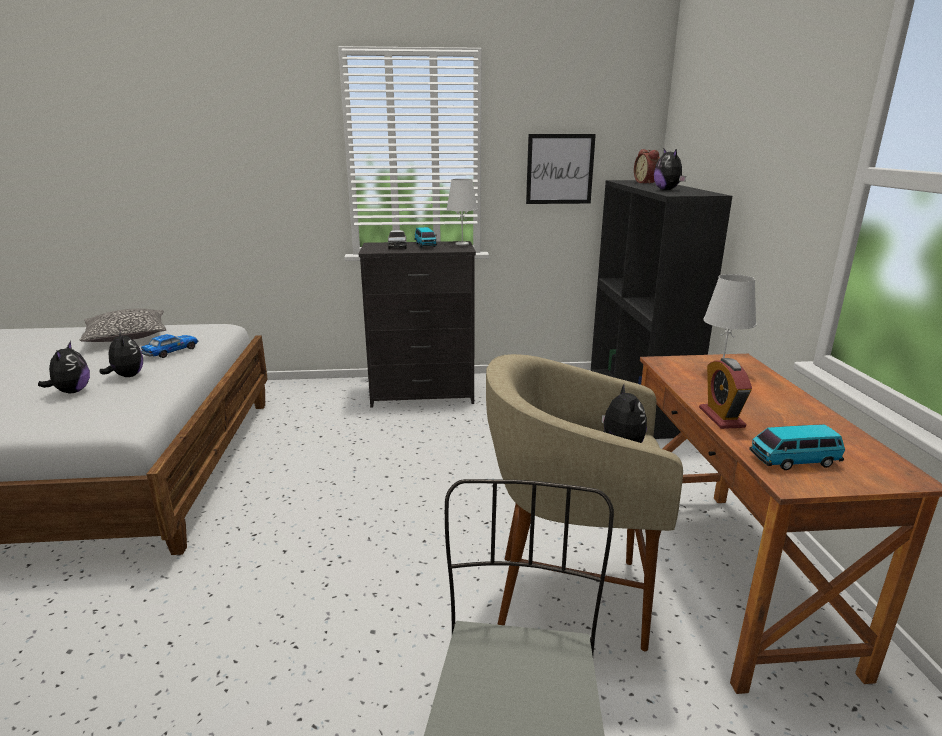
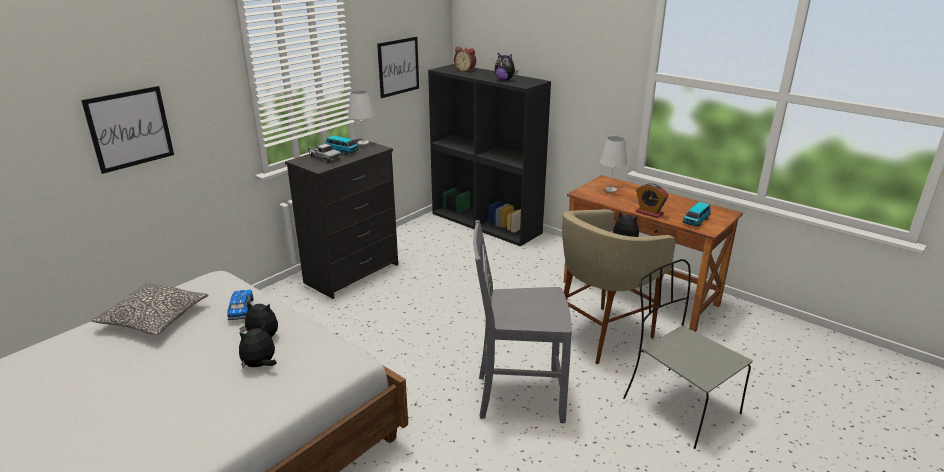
camera: 45 degrees left, 5 degrees up
(72, 391) = (260, 365): plush toy -> plush toy turned 75 degrees counterclockwise
(215, 173) = (130, 128): none -> picture
(343, 597) = (517, 397): none -> grey chair

